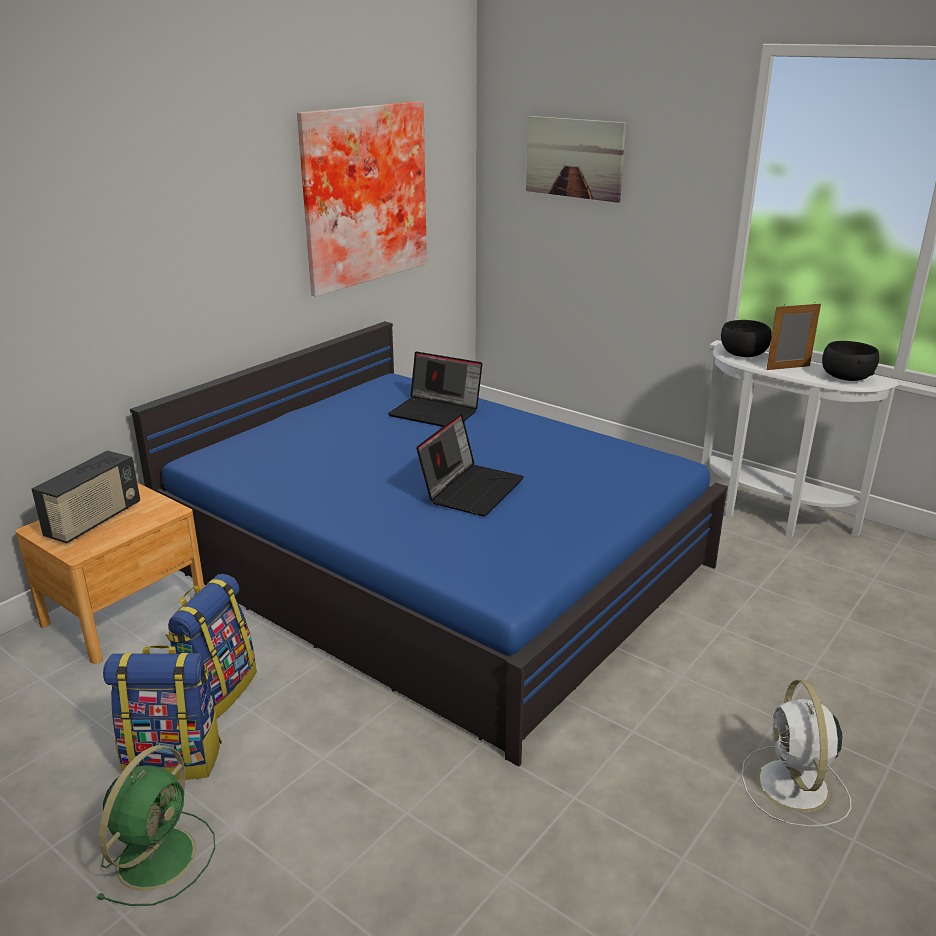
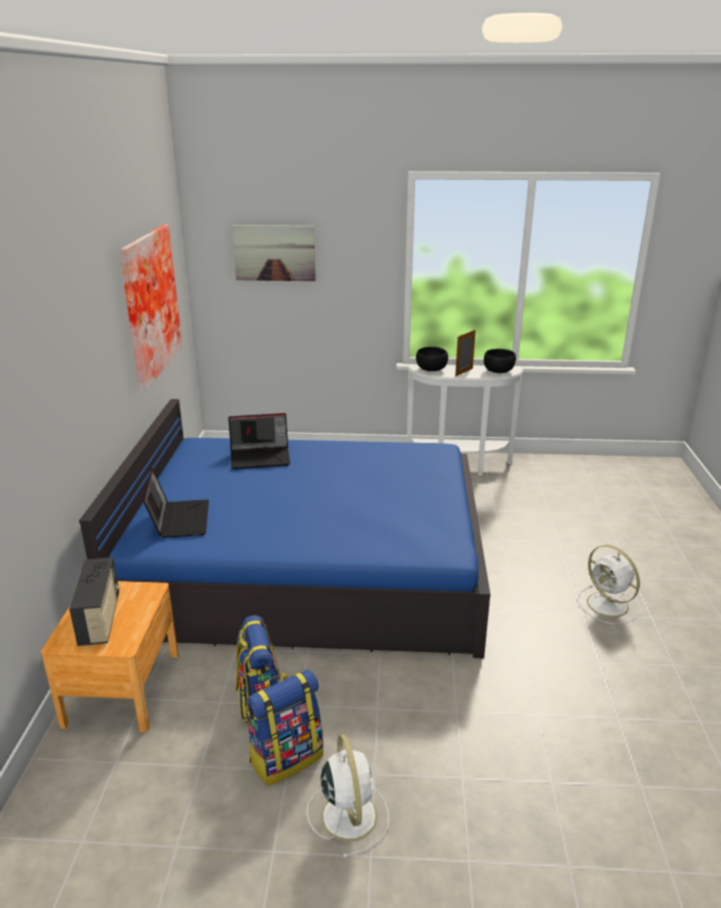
camera: 35 degrees left, 0 degrees up
(158, 855) = (348, 813): green fan -> white fan
(471, 489) = (355, 500): laptop -> laptop (179, 519)

